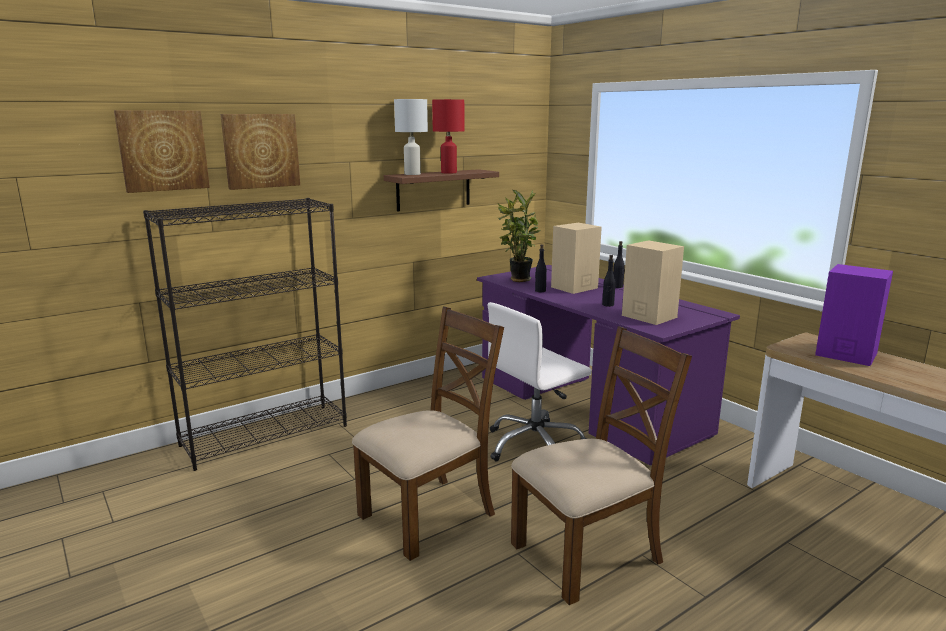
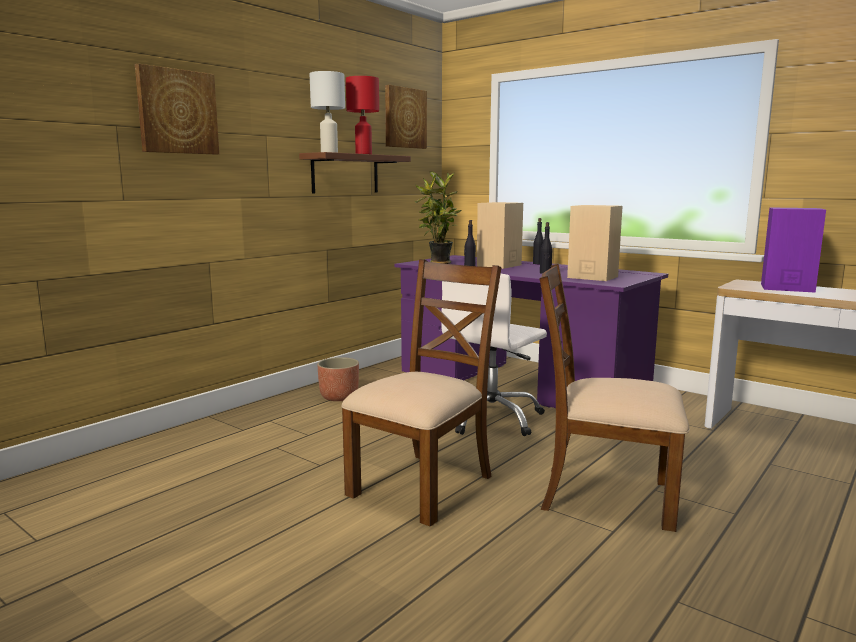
camera: 15 degrees left, 5 degrees down
(163, 150) = (69, 98): picture -> picture (404, 118)
(266, 435) = (190, 438): black bookcase -> none
(410, 402) = (339, 397): none -> planter
(588, 553) = (605, 495): brown chair -> brown chair turned 120 degrees counterclockwise

